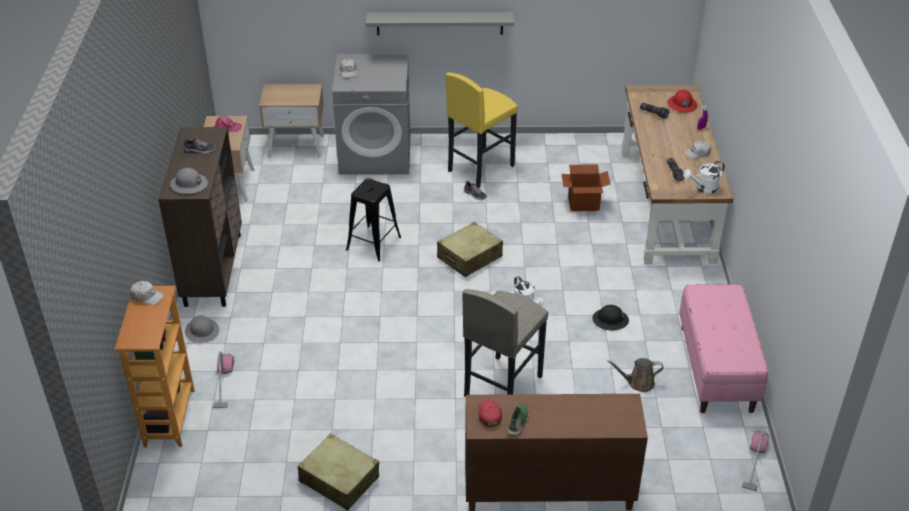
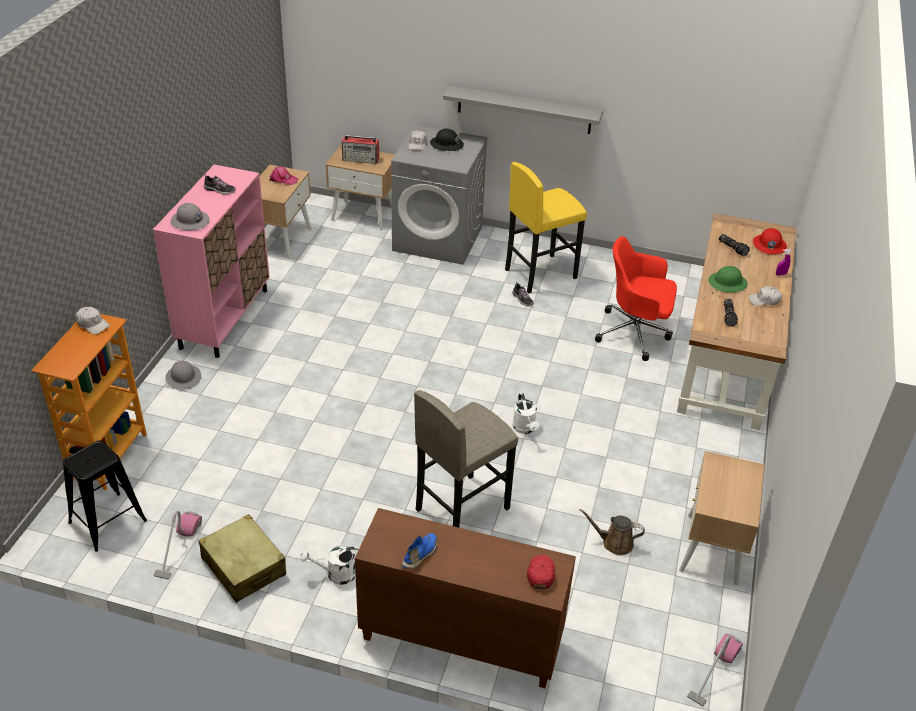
camera: 15 degrees right, 0 degrees up
(213, 269) = (224, 318): brown cabinet -> pink cabinet
(223, 383) = (178, 435): vacuum cleaner -> vacuum cleaner (178, 547)
(290, 94) = (361, 159): none -> radio
(373, 243) = (395, 327): black stool -> black stool (107, 521)
(469, 257) = (487, 363): beige suitcase -> none
(489, 415) = (392, 538): red cap -> red cap (540, 574)
(518, 423) = (420, 555): green shoe -> blue shoe
(583, 204) = (635, 333): cardboard box -> red office chair
(610, 320) = (612, 465): black hard hat -> black hard hat (446, 144)
(662, 144) = (727, 283): none -> green hard hat
(703, 188) = (755, 340): white watering can -> white watering can (336, 574)
(716, 368) = (712, 549): pink bench -> beige nightstand

